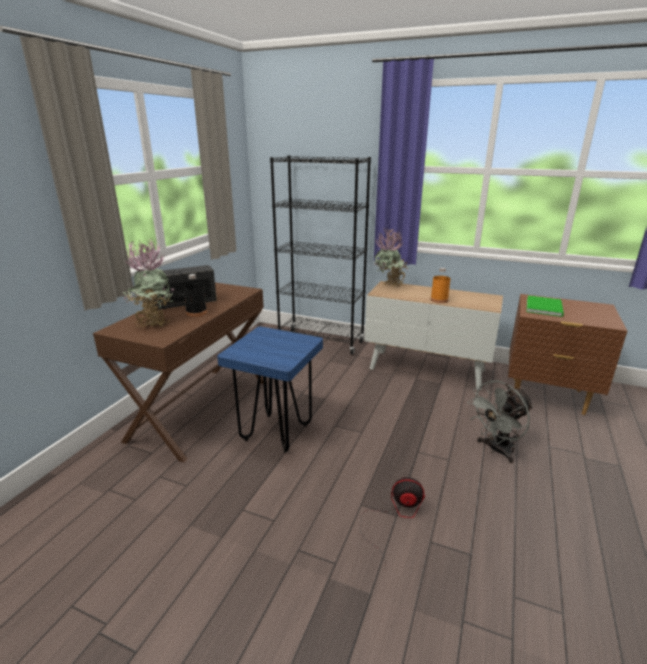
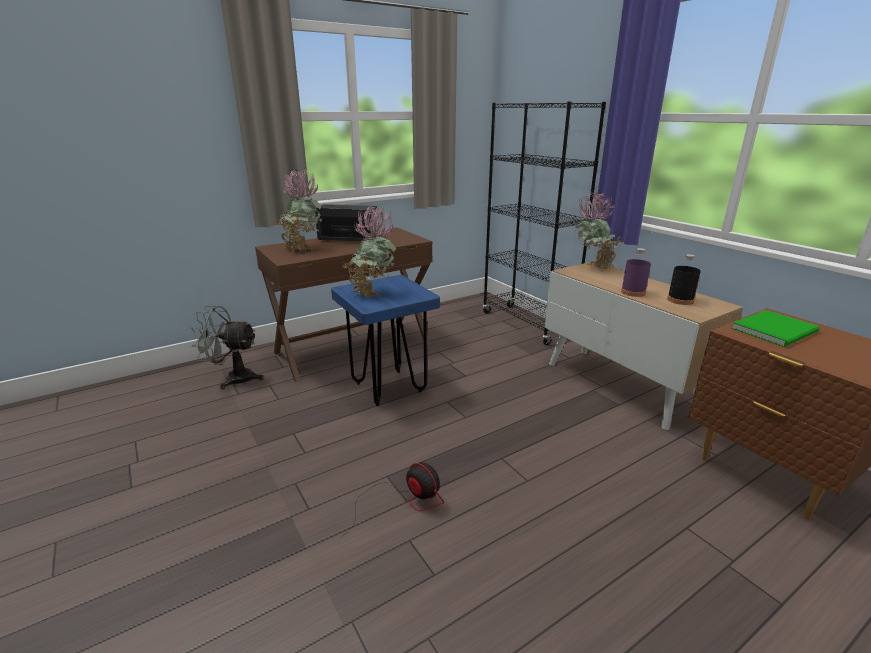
camera: 35 degrees right, 0 degrees up
(196, 313) = (344, 248): black bottle -> black bottle (680, 300)
(264, 350) = (372, 293): none -> potted plant
(439, 300) = (633, 292): orange bottle -> purple bottle
(496, 450) = (601, 497): grey fan -> grey fan (233, 378)

